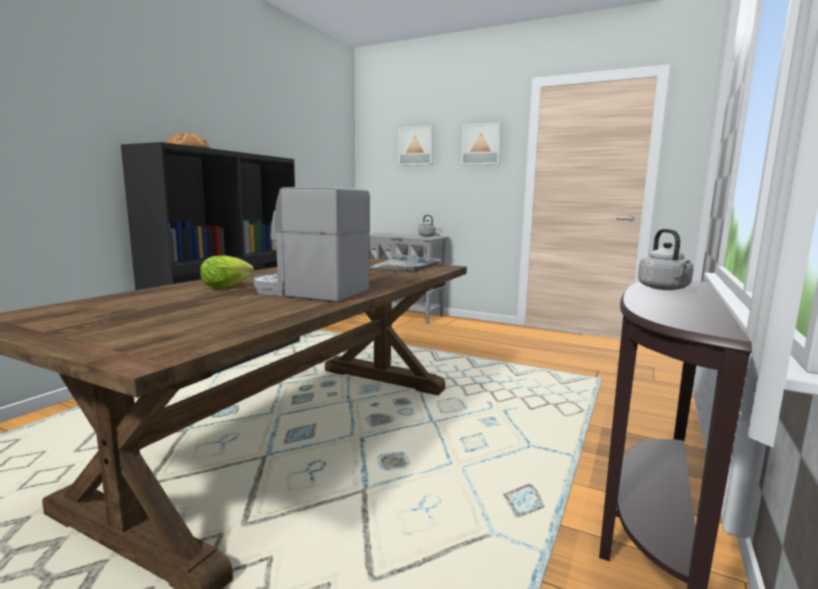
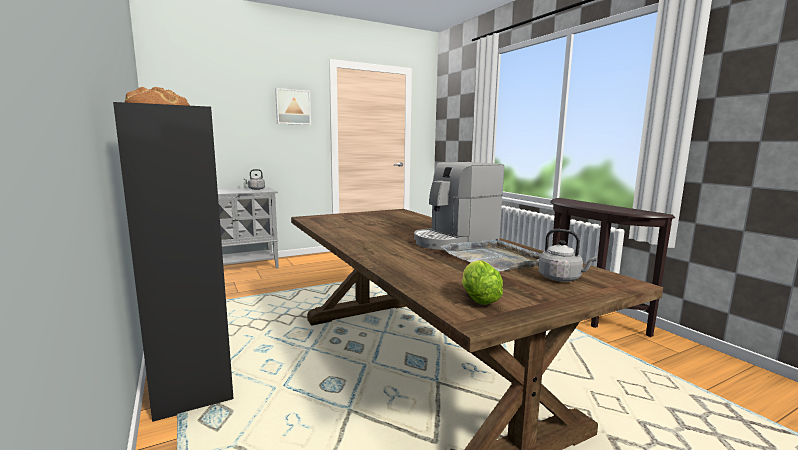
camera: 55 degrees left, 0 degrees up
(229, 286) = (405, 252): lettuce -> lettuce (478, 298)
(405, 267) = (385, 215): grey tray -> grey tray (493, 258)
(416, 146) = (226, 102): picture -> none
(664, 288) = (576, 203): grey kettle -> grey kettle (561, 278)

